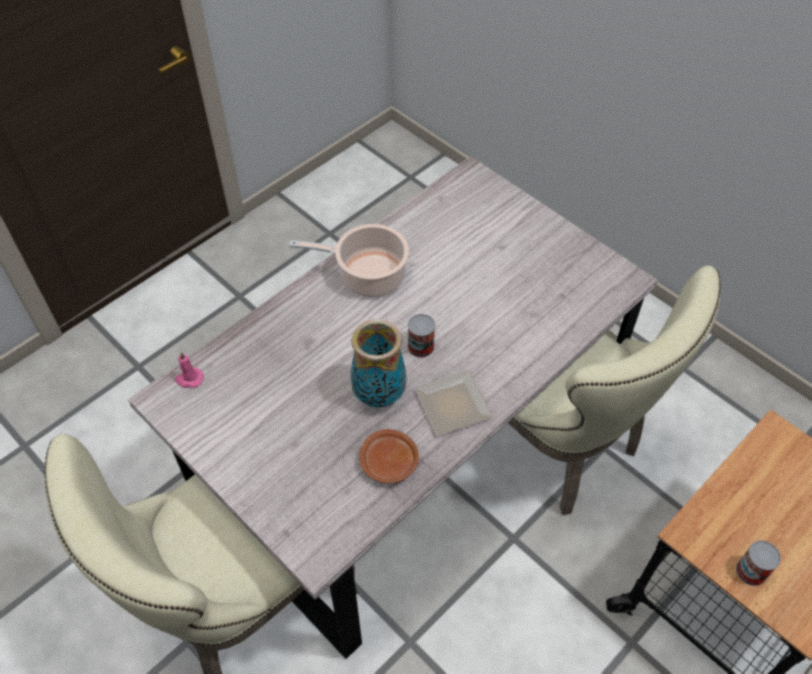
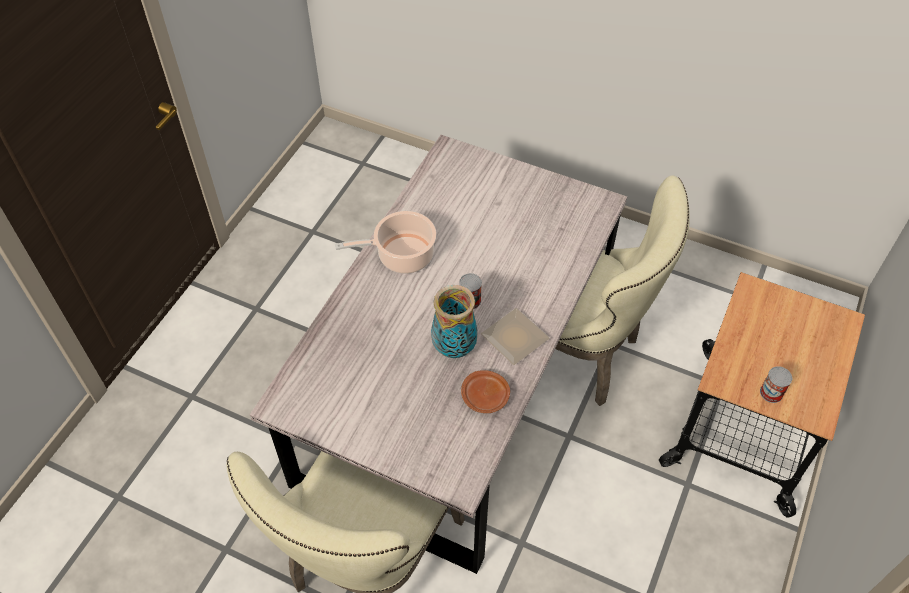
camera: 20 degrees left, 0 degrees up
(189, 379) = (294, 382): pink candle -> none

